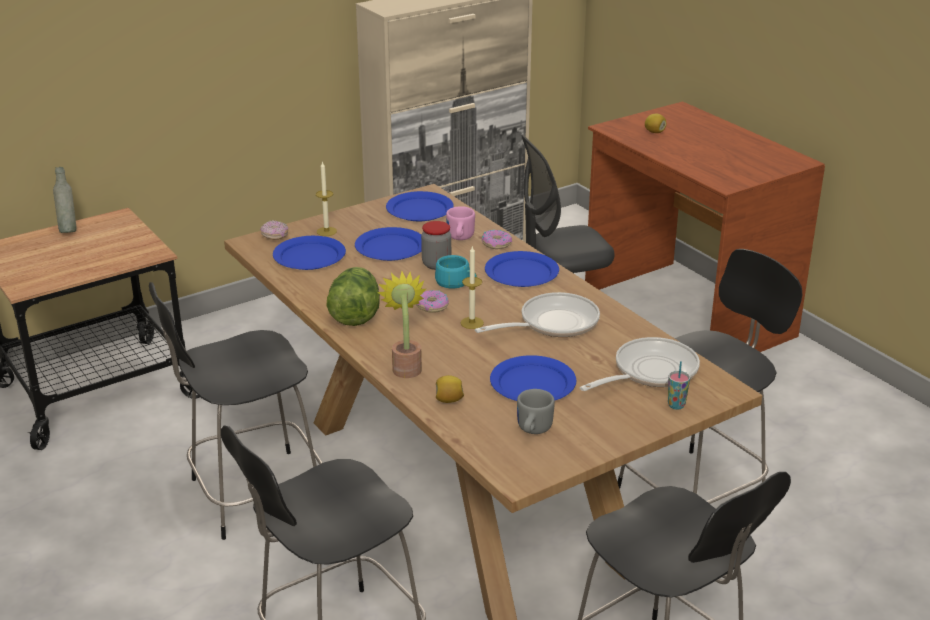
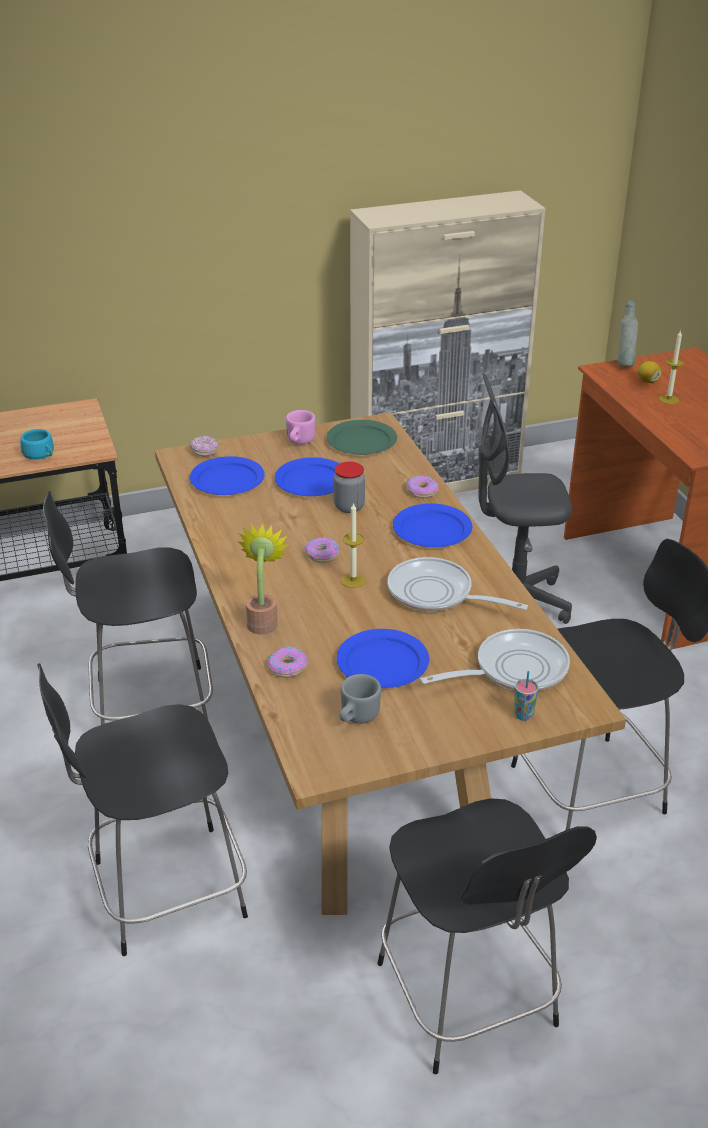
camera: 15 degrees right, 5 degrees up
(68, 230) = (31, 415): grey bottle -> grey bottle (624, 364)
(326, 231) = (257, 453): candle -> candle (668, 399)
(355, 314) = (241, 552): lettuce -> none
(419, 210) = (361, 441): blue plate -> green plate
(448, 400) = (287, 667): lemon -> donut
(456, 283) = (359, 531): turquoise cup -> turquoise cup (41, 455)
(459, 238) = (387, 479): pink mug -> pink mug (298, 442)
(552, 323) = (436, 594): frying pan -> frying pan turned 135 degrees counterclockwise

